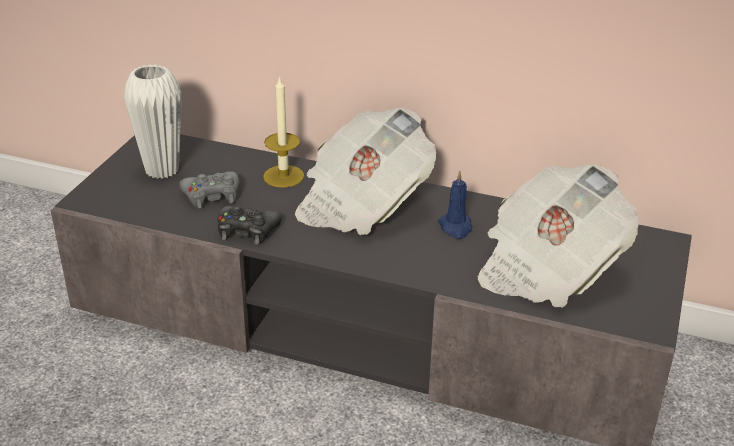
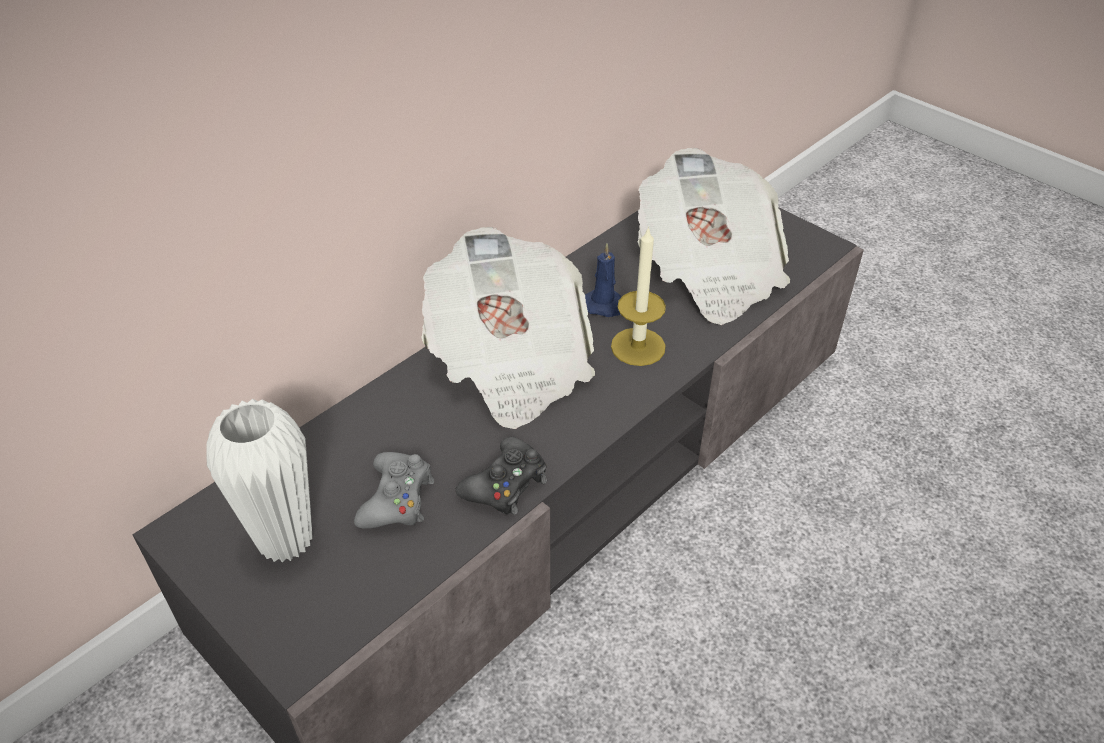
camera: 65 degrees left, 10 degrees up
(283, 176) = (401, 413): candle -> candle (638, 346)

